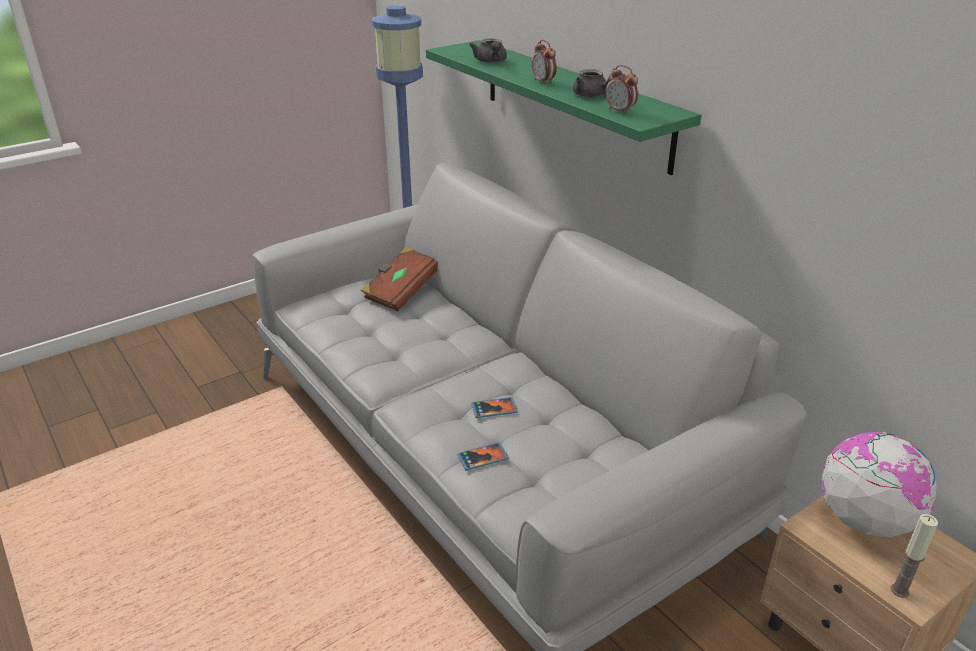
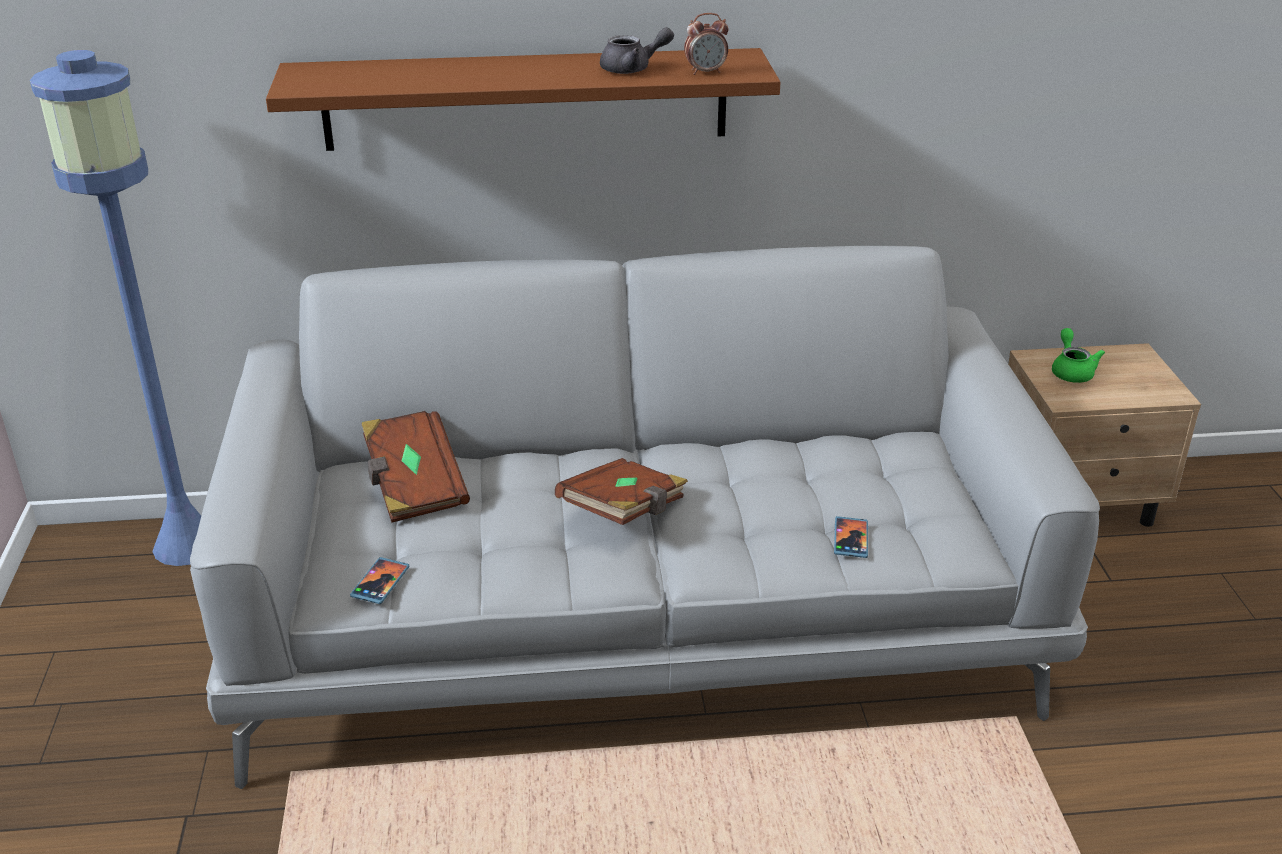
camera: 60 degrees left, 0 degrees up
(435, 362) = (625, 512): none -> brown book
(491, 62) = (405, 80): grey teapot -> none
(494, 409) = (766, 500): phone -> phone (380, 582)
(543, 82) = (543, 76): alarm clock -> none
(573, 103) = (526, 99): green shelf -> brown shelf
(864, 520) = (1071, 371): globe -> green teapot
(900, 590) = (1160, 394): candle -> none

